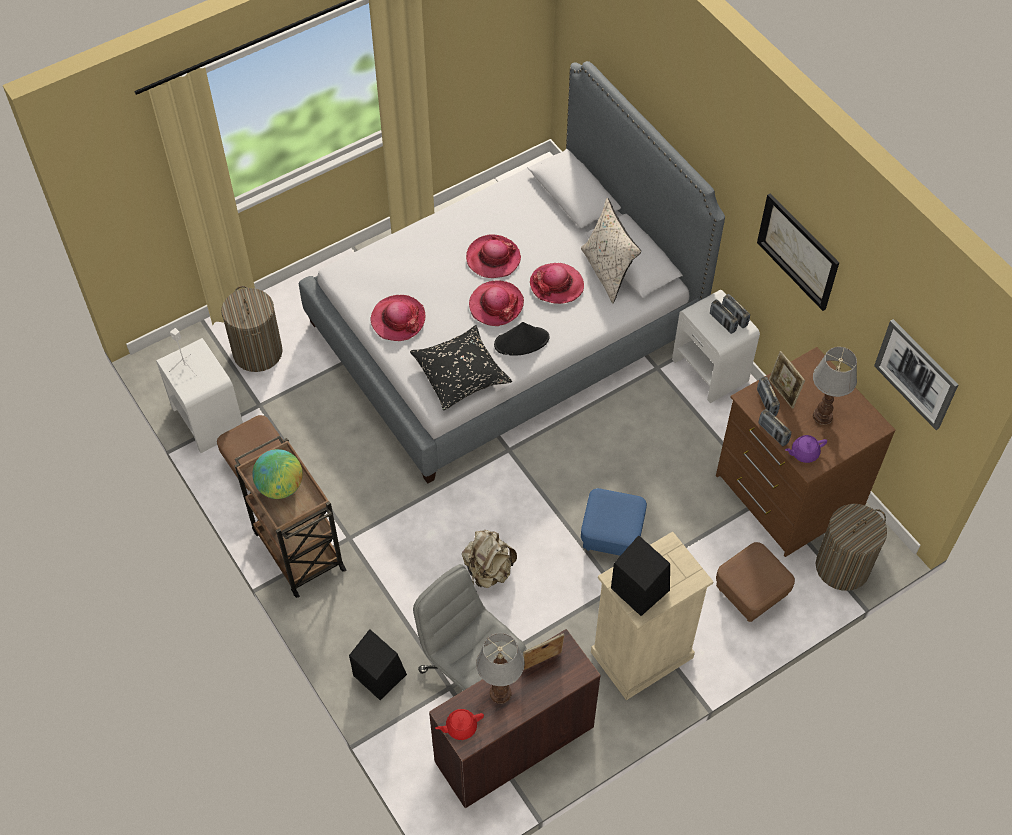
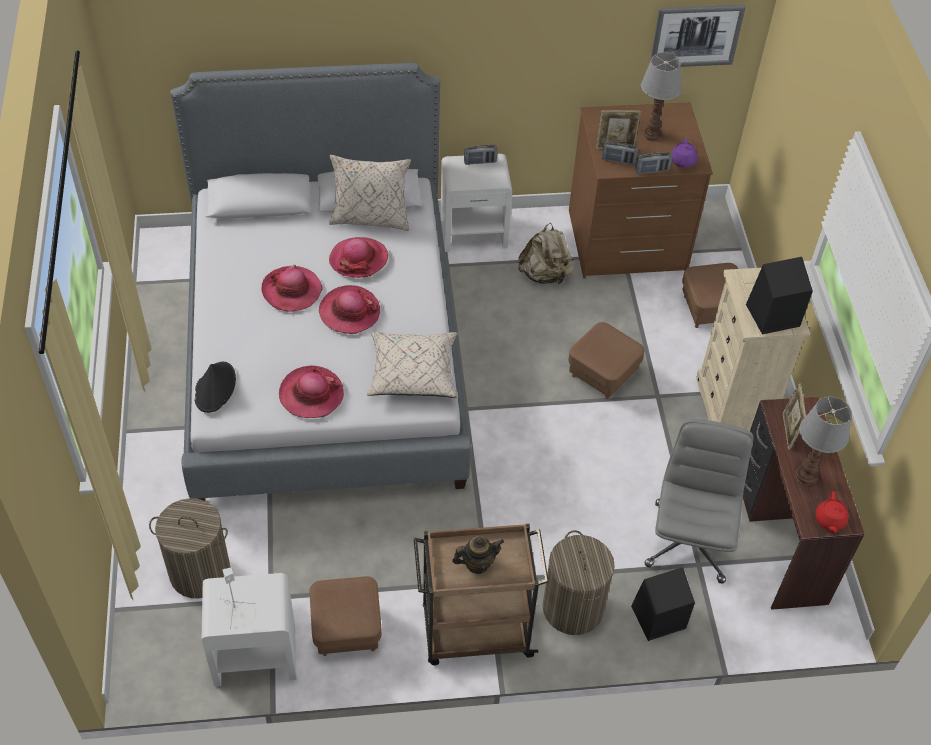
camera: 65 degrees left, 5 degrees down
(280, 486) = (477, 563): globe -> teapot
(460, 374) = (413, 373): black pillow -> beige pillow
(470, 671) = (689, 541): grey office chair -> grey office chair turned 120 degrees clockwise
(488, 570) = (589, 481): beige backpack -> beige backpack (545, 275)
(522, 341) = (406, 311): black hat -> black hat (215, 387)
(611, 535) = (602, 374): blue ottoman -> brown ottoman
(722, 322) = (480, 171): radio -> none
(798, 251) = (529, 40): picture -> none
(842, 567) = (715, 243): laundry basket -> laundry basket (573, 608)

